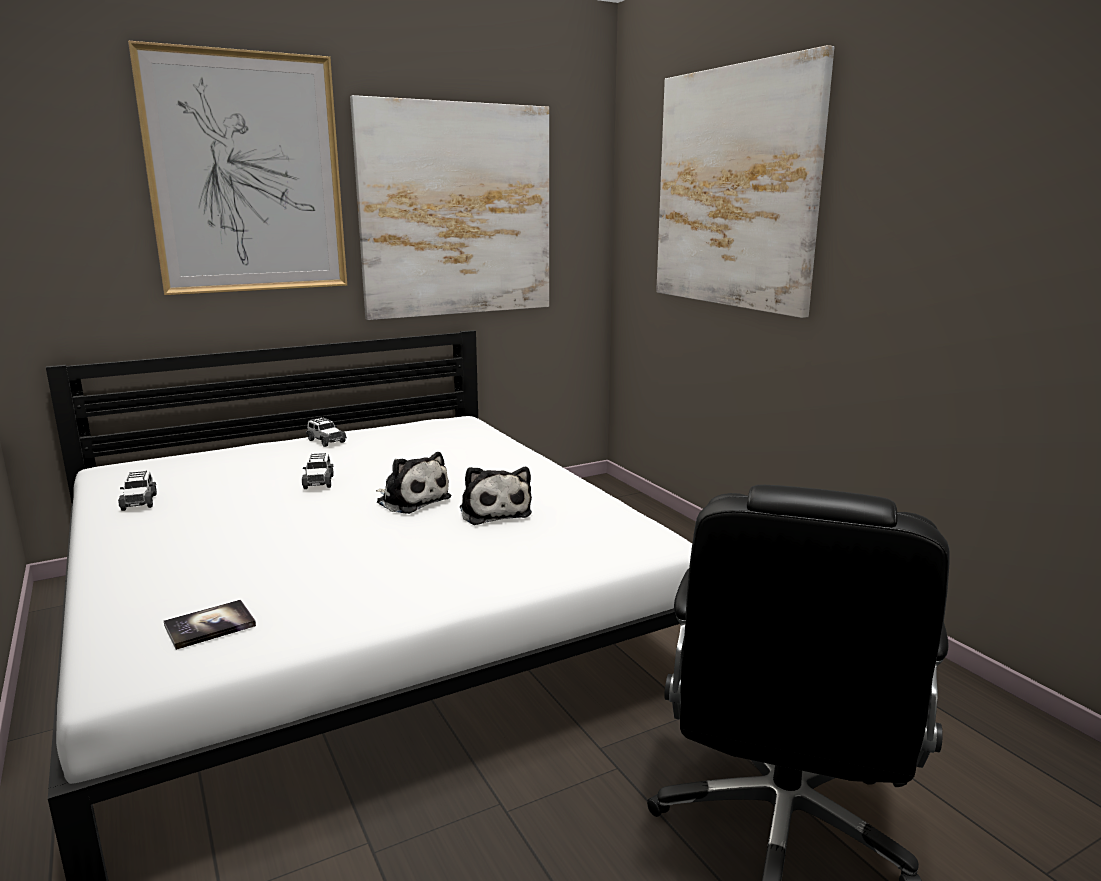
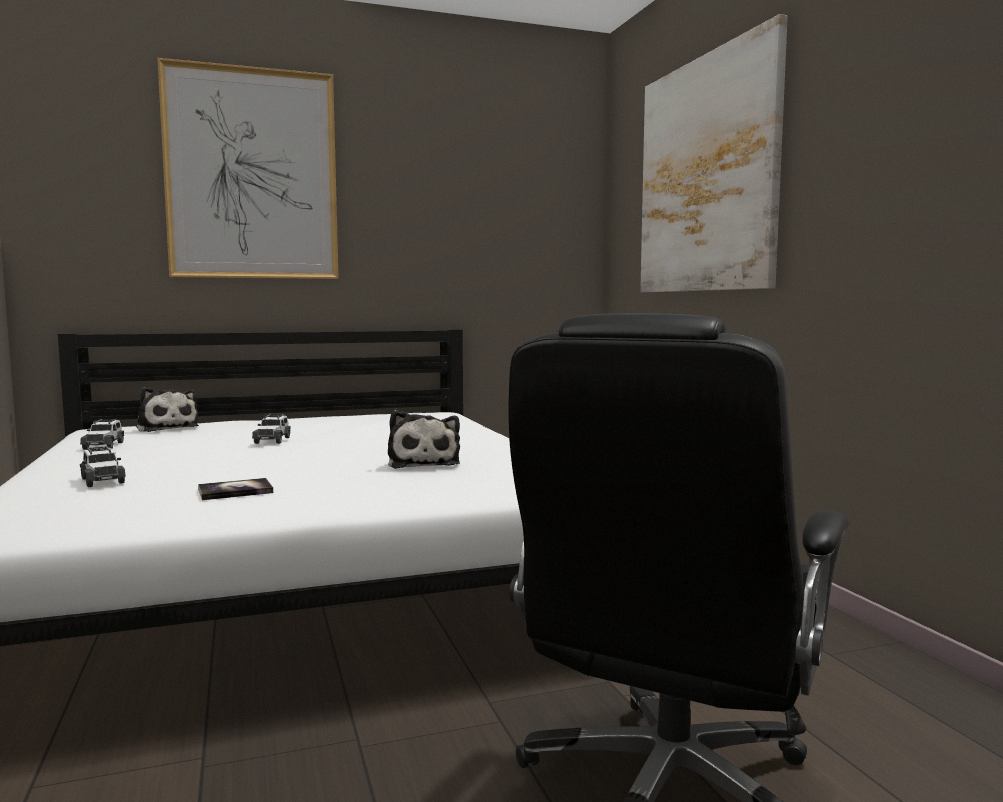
camera: 10 degrees right, 10 degrees down
(210, 626) = (85, 513): book -> book (235, 491)
(325, 441) = (303, 420): toy car -> toy car (102, 480)
(411, 500) = (349, 453): plush toy -> plush toy (166, 428)
(457, 211) = (448, 216): picture -> none

